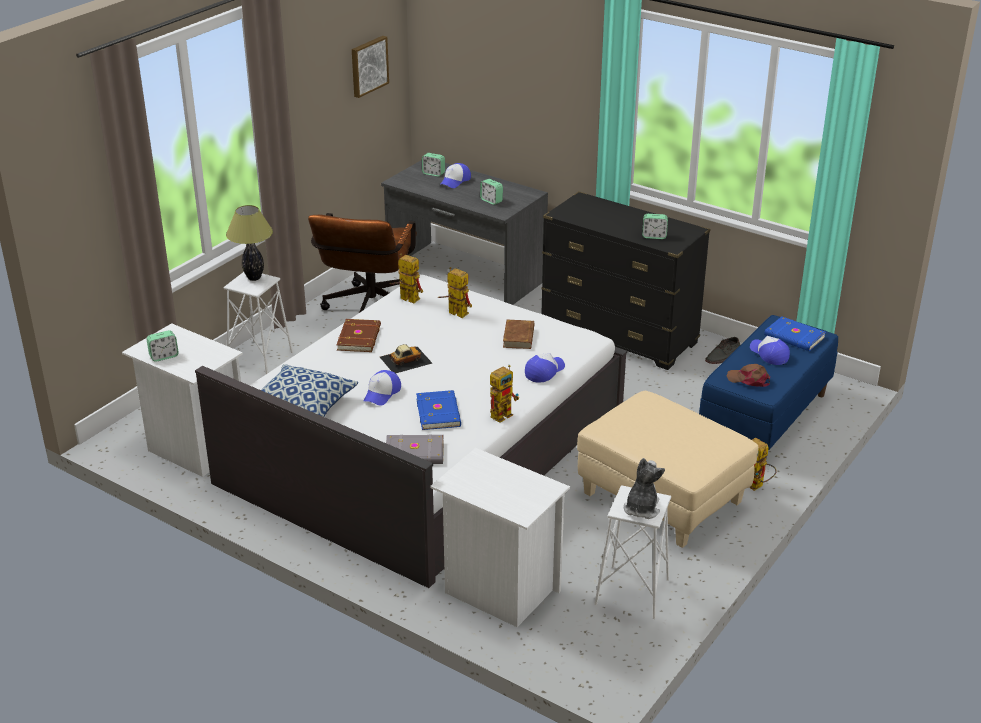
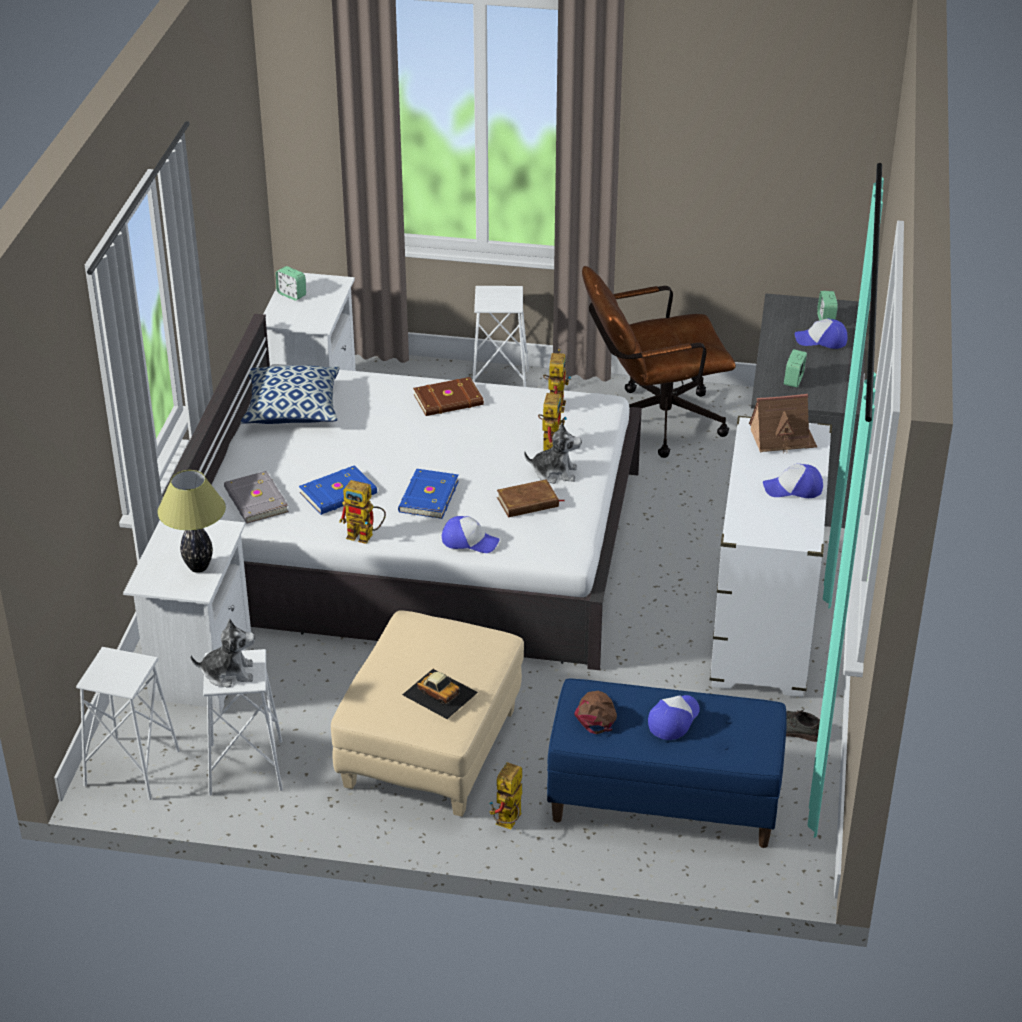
camera: 65 degrees right, 5 degrees up
(254, 278) = (507, 296): table lamp -> table lamp (198, 567)
(368, 66) = (800, 146): picture -> none
(382, 393) = (351, 448): cap -> cap (793, 489)
(405, 360) = (425, 441): toy car -> toy car (439, 693)
(490, 319) = (554, 472): none -> plush toy
(581, 209) = (782, 439): none -> toy house
(598, 655) = (132, 768): none -> white stool
(619, 335) = (764, 625): black dresser -> white dresser
(654, 236) = (758, 512): alarm clock -> none
(794, 337) = (737, 734): blue book -> blue book (427, 497)

